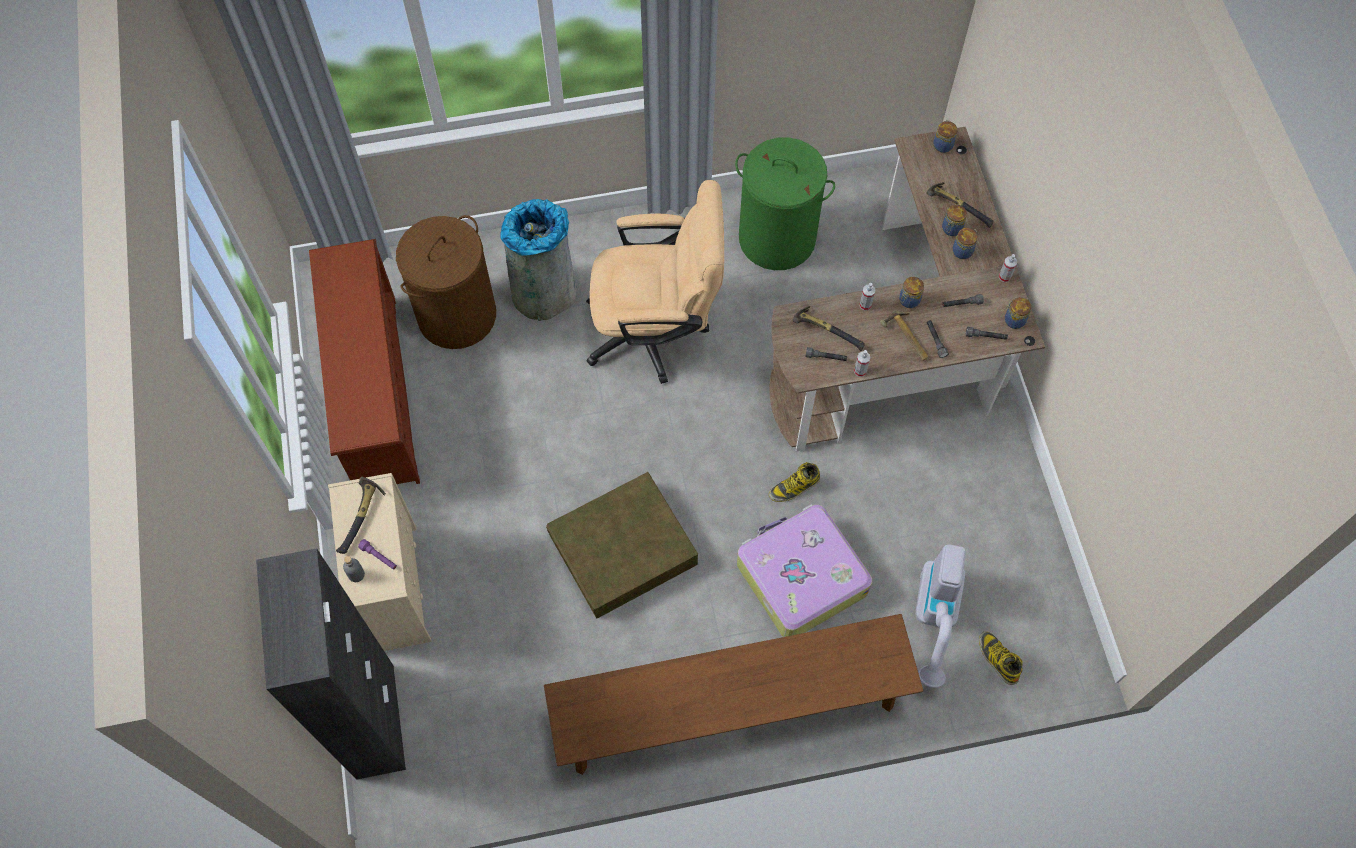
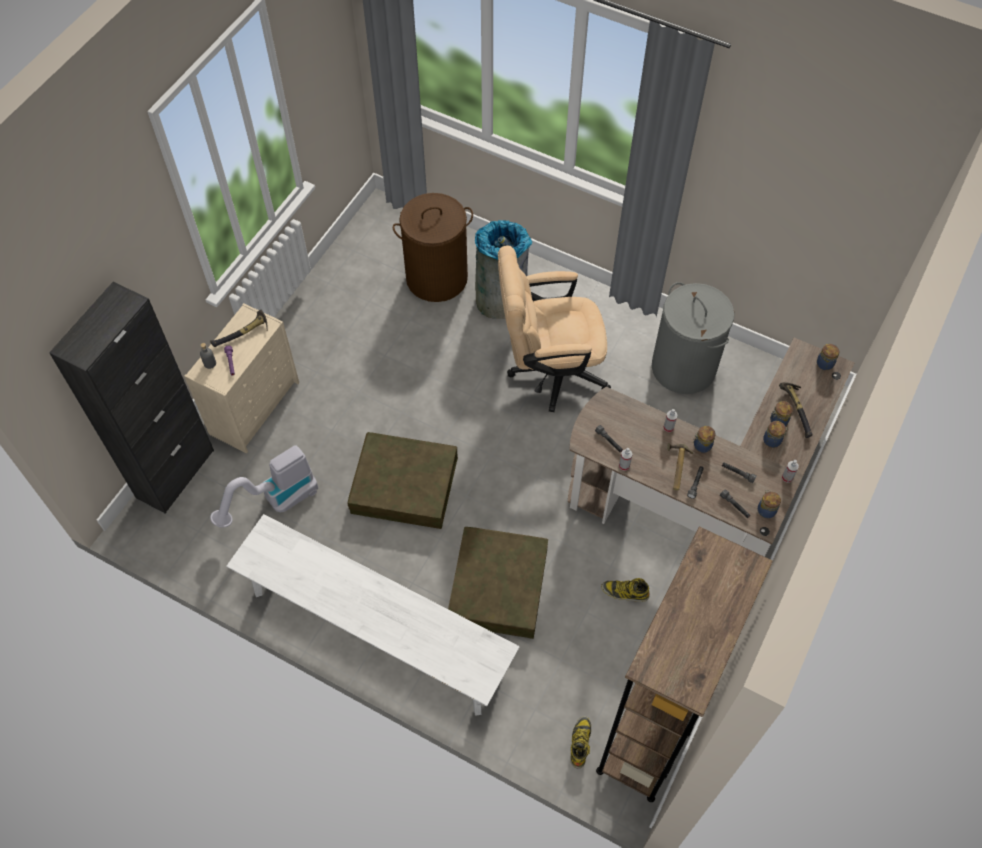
camera: 40 degrees right, 5 degrees down
(374, 392) = (348, 289): brown shoe rack -> none
(656, 331) = (549, 371): beige office chair -> beige office chair turned 135 degrees clockwise
(730, 711) = (376, 632): brown bench -> white bench
(777, 238) = (684, 367): green laundry basket -> grey laundry basket
(794, 487) = (547, 529): boot -> boot (624, 592)
(800, 577) = (498, 586): suitcase -> brown storage box
(827, 330) = (627, 425): hammer -> none
(935, 621) = (560, 684): vacuum cleaner -> vacuum cleaner (275, 503)
(1042, 592) = (653, 725): none -> brown bookcase

